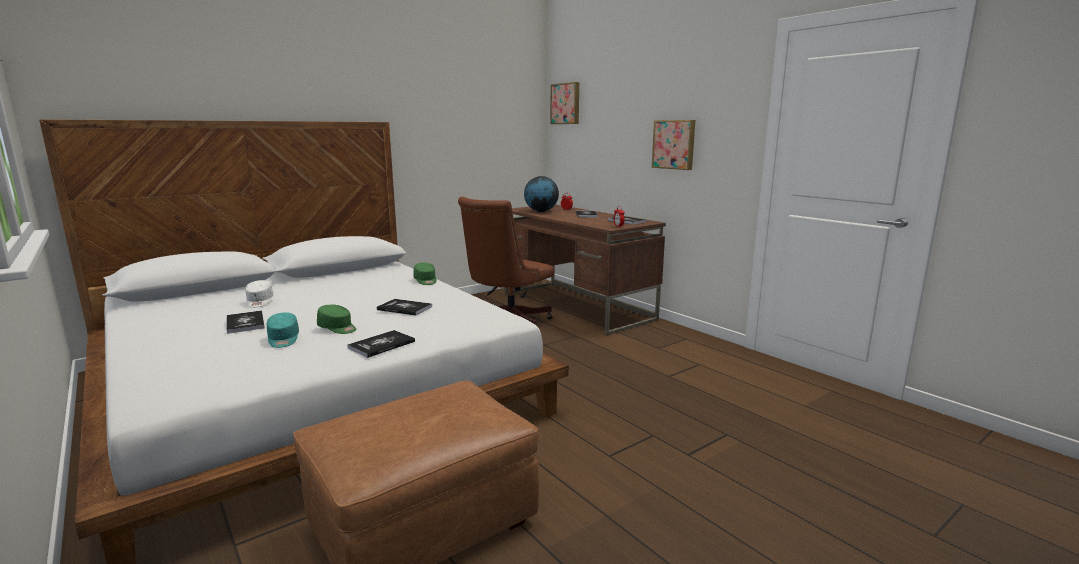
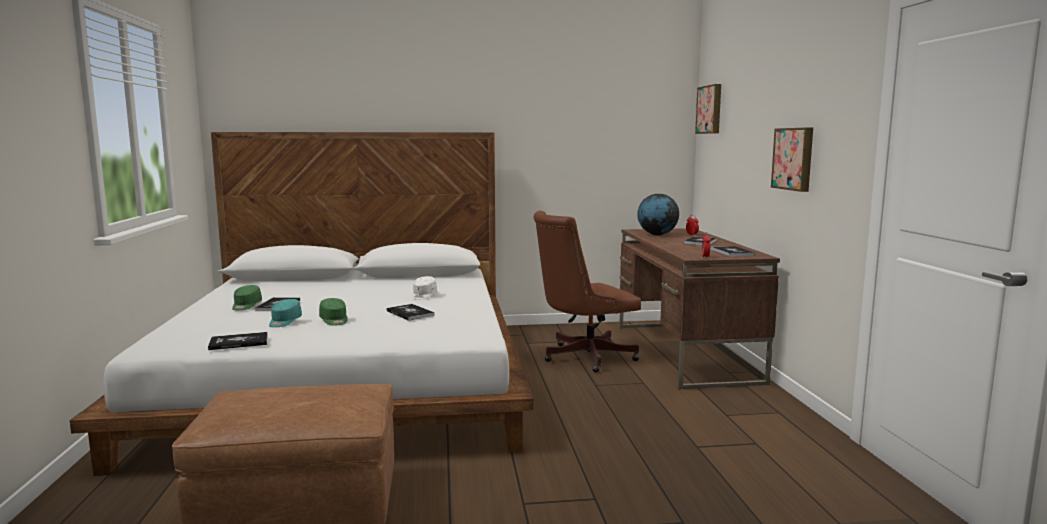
camera: 30 degrees right, 5 degrees down
(259, 302) = (315, 292): white cap -> white cap (423, 295)
(381, 345) = (342, 338): book -> book (239, 342)
(425, 281) = (470, 293): green cap -> green cap (246, 306)

